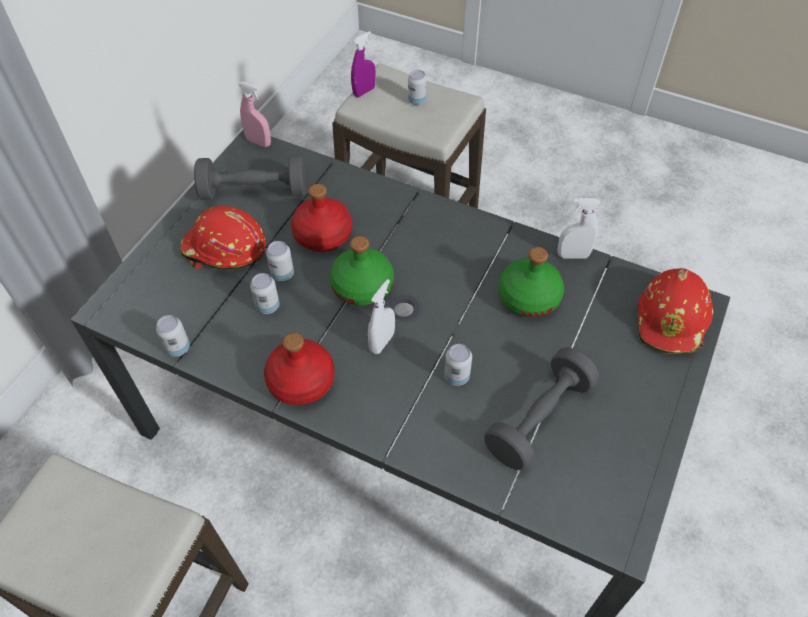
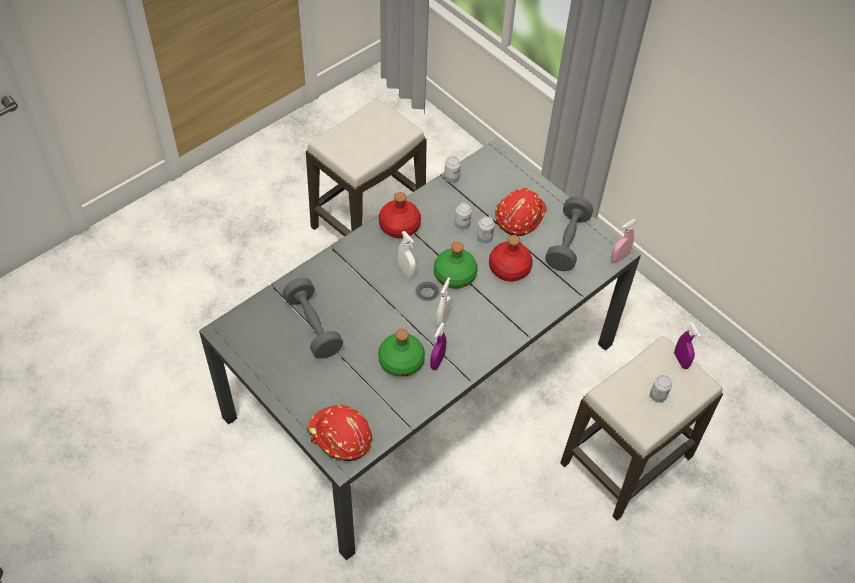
camera: 110 degrees right, 0 degrees up
(456, 376) = (363, 298): can -> none
(506, 261) = (437, 361): none -> purple spray bottle
(573, 255) = (423, 405): white spray bottle -> white spray bottle (442, 319)

